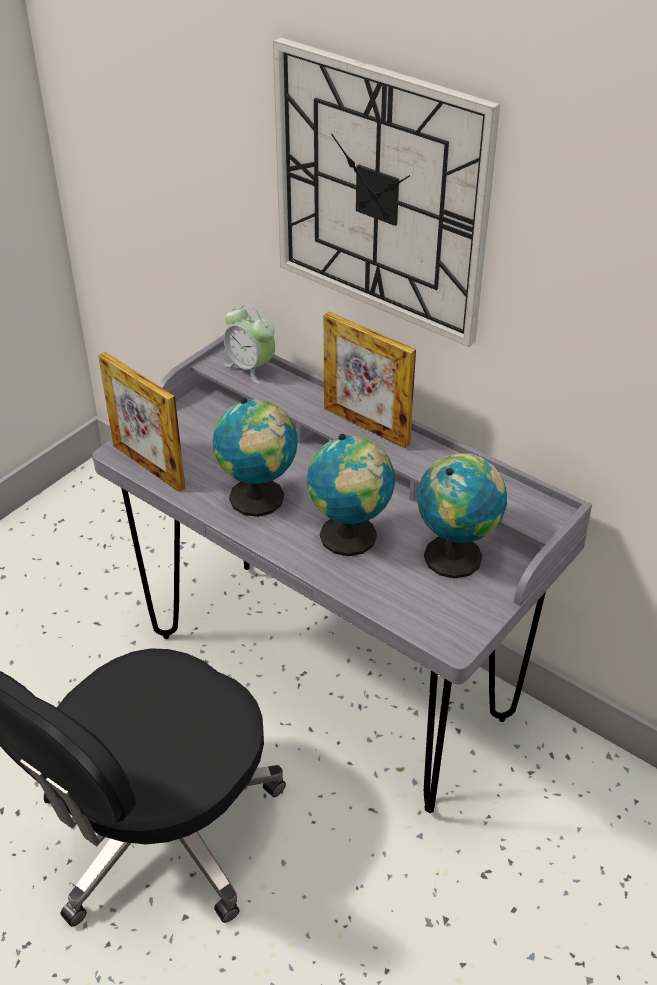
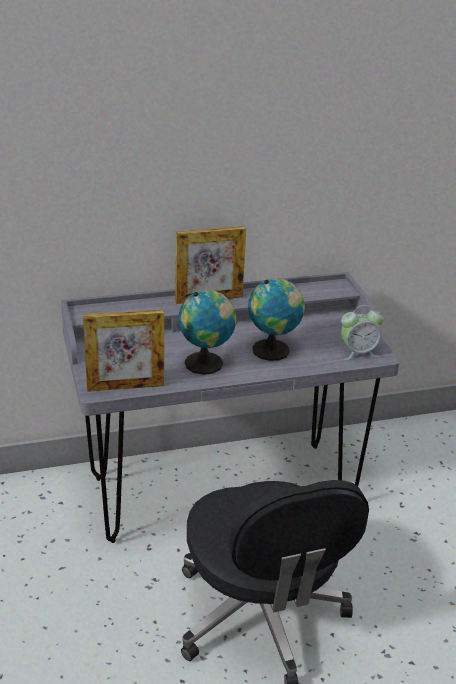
camera: 55 degrees left, 10 degrees down
(250, 368) = (105, 308): alarm clock -> alarm clock (358, 352)
(380, 193) = (188, 142): wall clock -> none
(456, 555) = (322, 328): globe -> none

